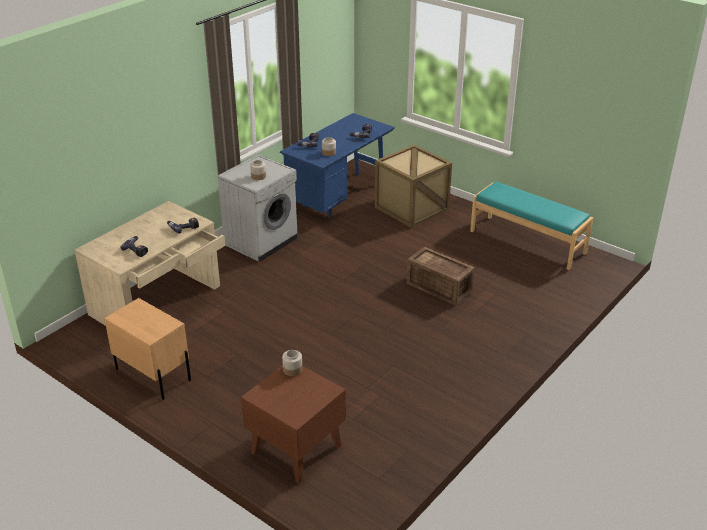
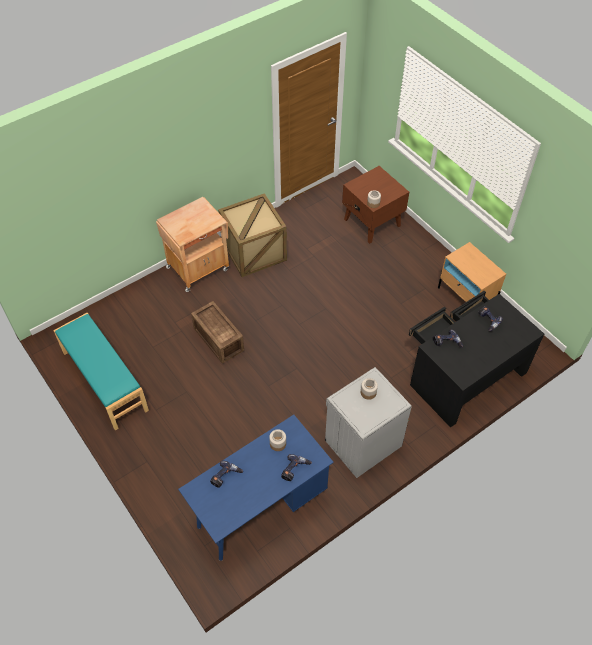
camera: 165 degrees left, 20 degrees up
(161, 302) = (463, 375): beige desk -> black desk
(412, 208) = (186, 465): crate -> crate (253, 251)
(508, 347) = (198, 268): none -> brown cart

